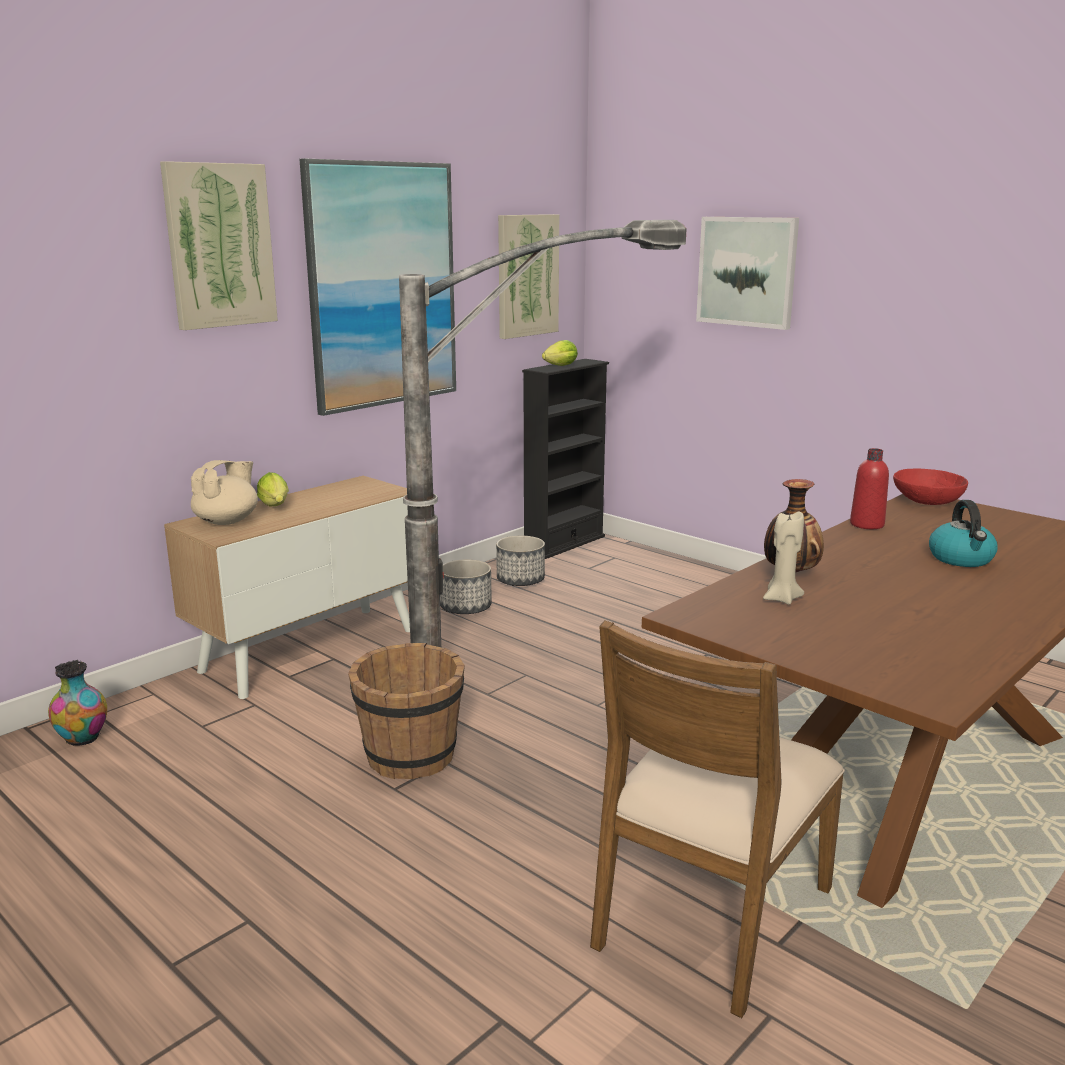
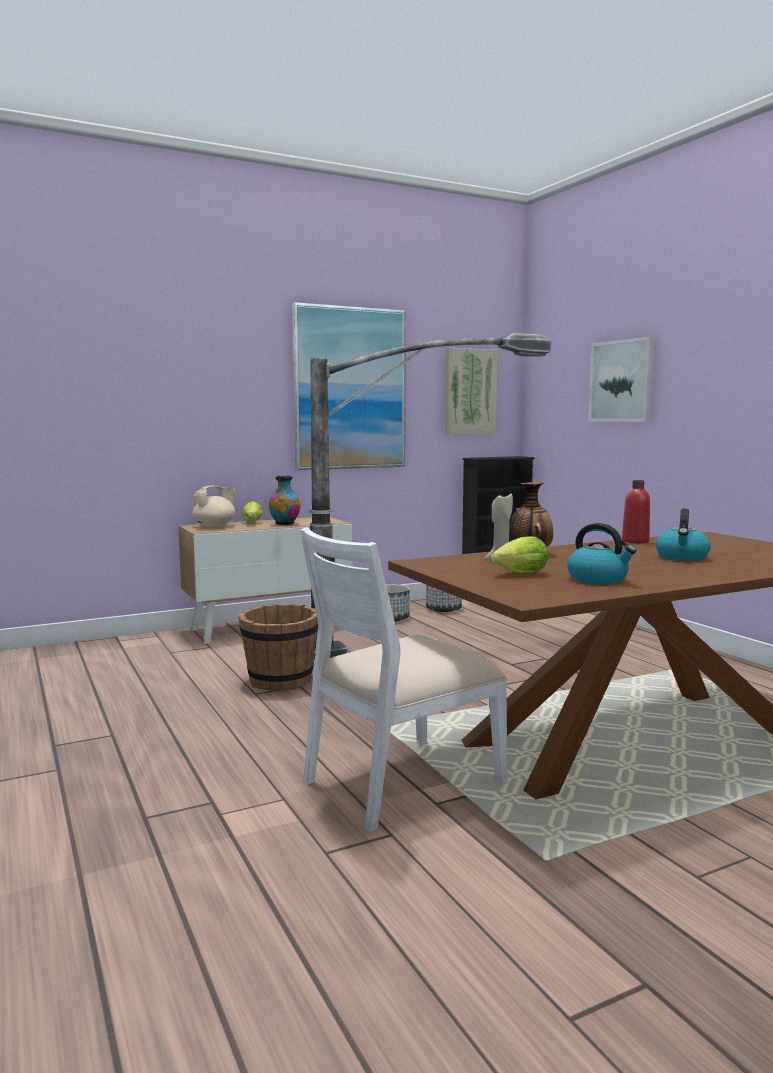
camera: 20 degrees right, 10 degrees down
(82, 739) = (100, 649): vase -> vase (284, 524)
(219, 246) = (232, 353): picture -> none
(558, 366) = (491, 457): lettuce -> lettuce (518, 574)
(709, 916) = (400, 781): brown chair -> white chair
(927, 501) = (710, 536): red bowl -> none
(943, 630) = (598, 579): none -> kettle

